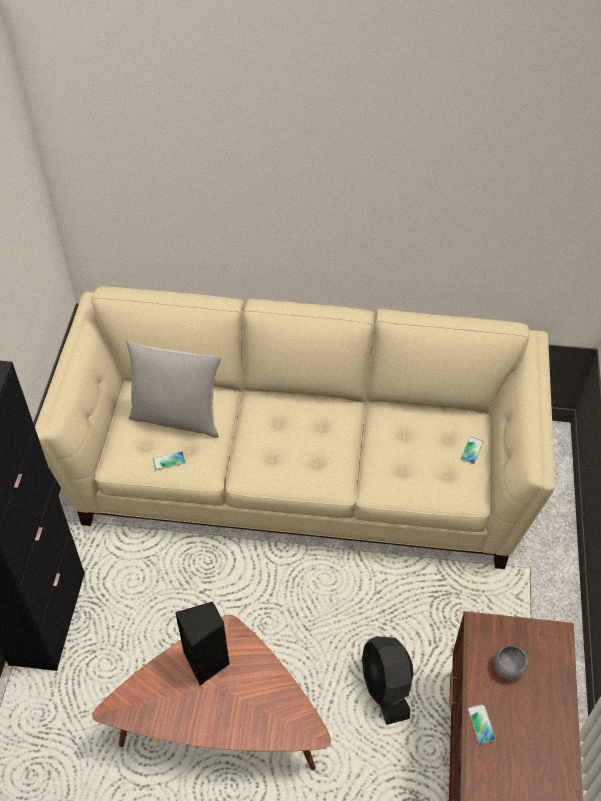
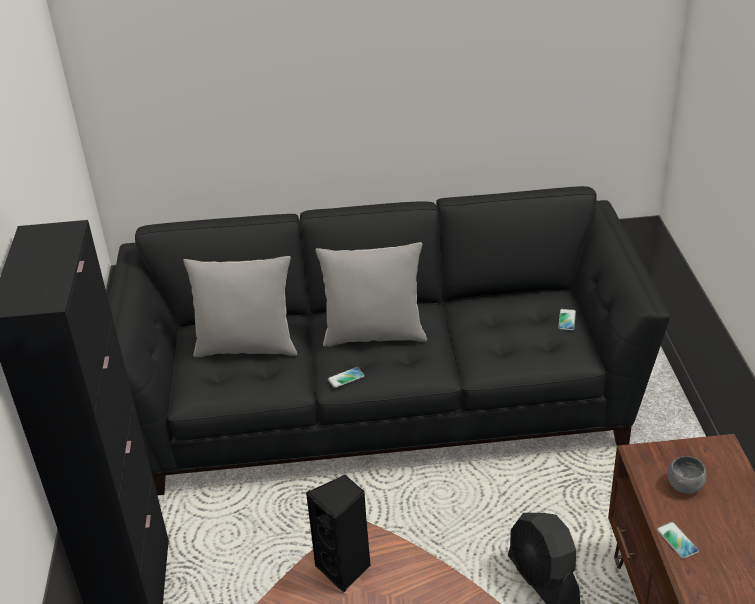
camera: 10 degrees left, 15 degrees down
(169, 461) = (249, 385): phone -> phone (346, 378)
(292, 428) = (374, 335): none -> grey pillow
(301, 471) = (384, 403): beige sofa -> black sofa

